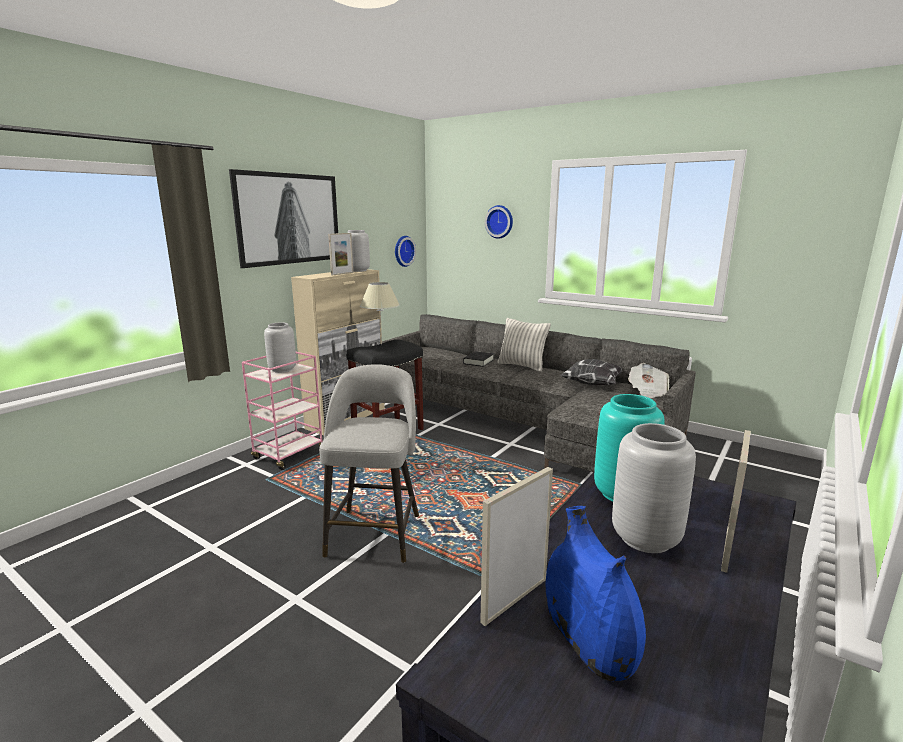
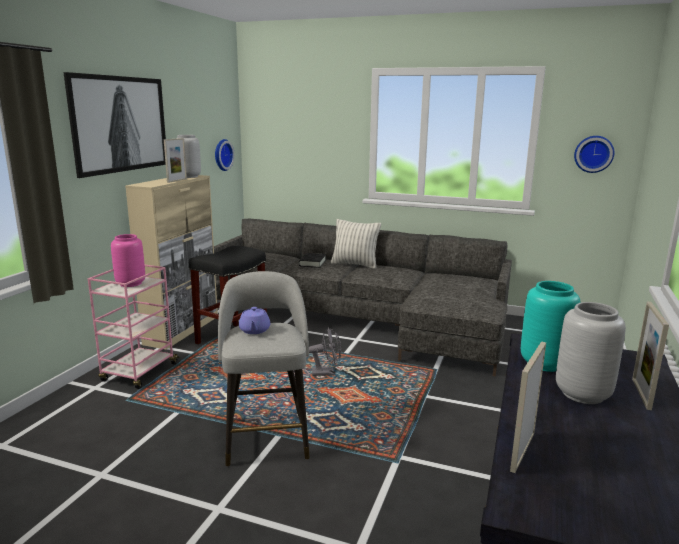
camera: 15 degrees left, 0 degrees up
(283, 369) = (131, 283): grey vase -> pink vase
(362, 424) = (254, 330): none -> purple teapot
(381, 345) = (222, 252): beige table lamp -> none
(464, 475) = (327, 373): none -> grey fan
(500, 222) = (320, 125): wall clock -> wall clock (593, 154)
(588, 641) = (593, 470): blue vase -> none
(591, 384) = (425, 277): pillow -> none
(647, 391) = (476, 280): newspaper -> none

